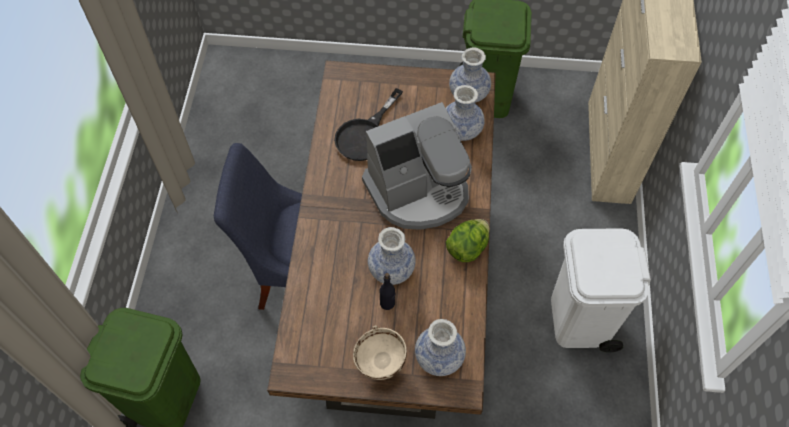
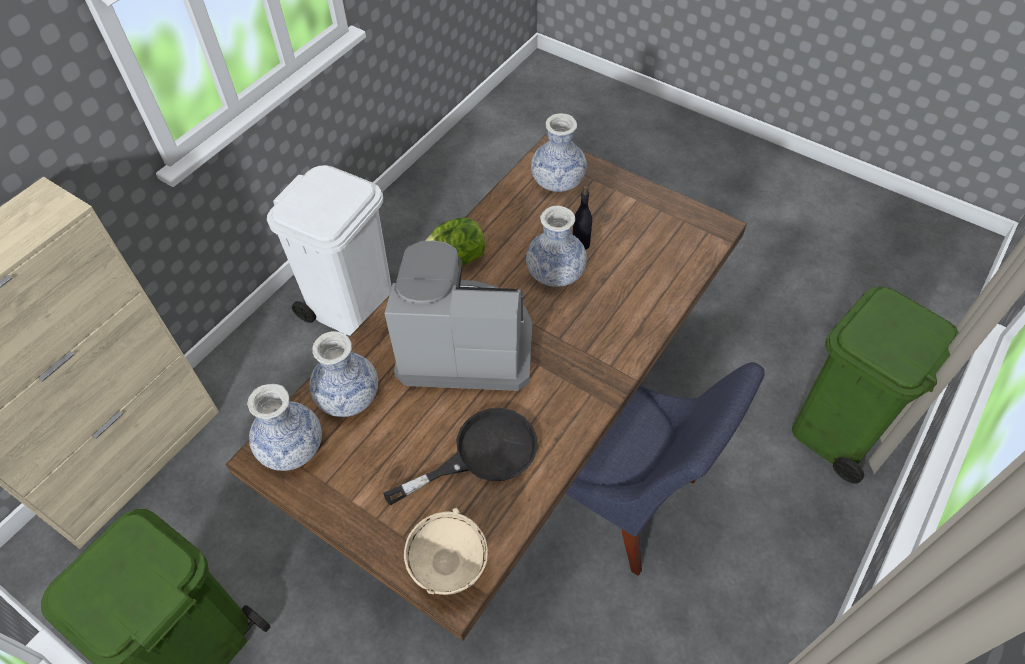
camera: 150 degrees left, 5 degrees down
(381, 367) = (620, 196): beige bowl -> beige bowl (450, 571)

